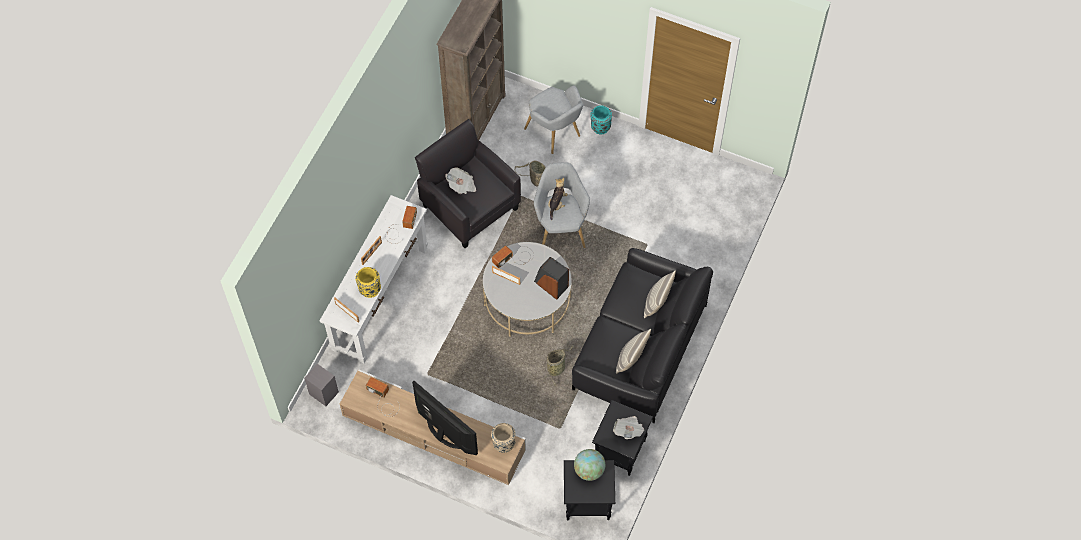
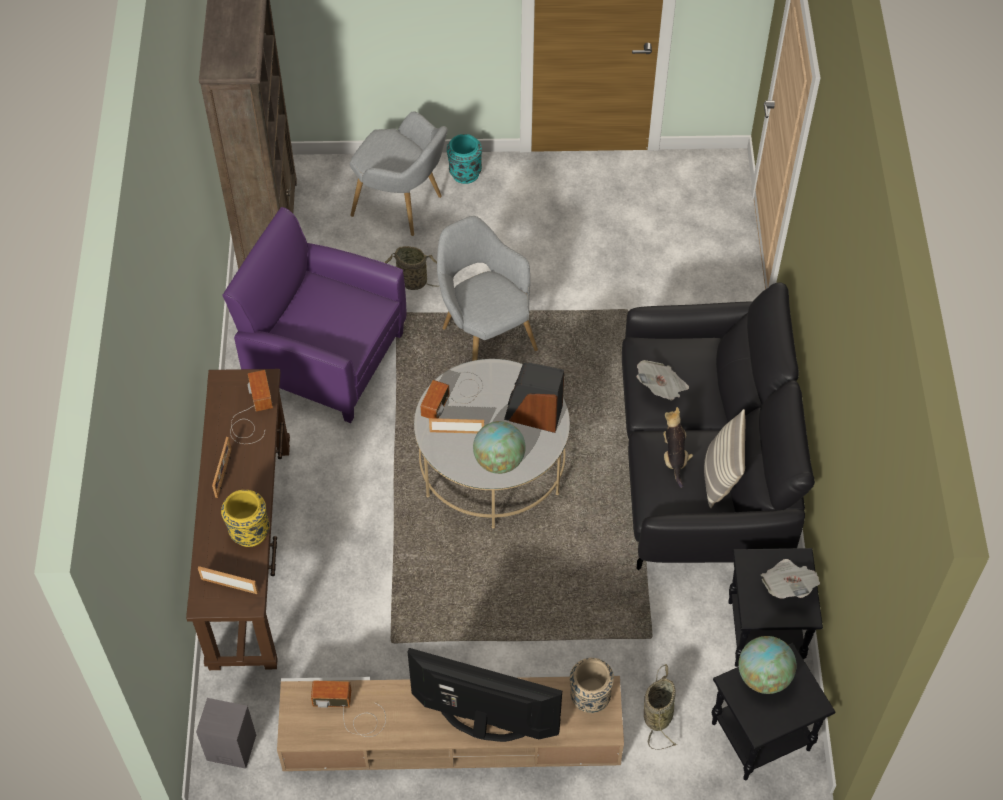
camera: 25 degrees left, 5 degrees down
(380, 298) = (251, 553): white console table -> brown console table
(461, 186) = (310, 320): newspaper -> newspaper (661, 388)
(469, 206) = (325, 357): black armchair -> purple armchair
(519, 303) = (499, 461): none -> globe
(557, 203) = (476, 290): plush toy -> plush toy (674, 457)
(557, 368) = (594, 546): basket -> basket (658, 714)
(657, 303) = (710, 377): pillow -> none

